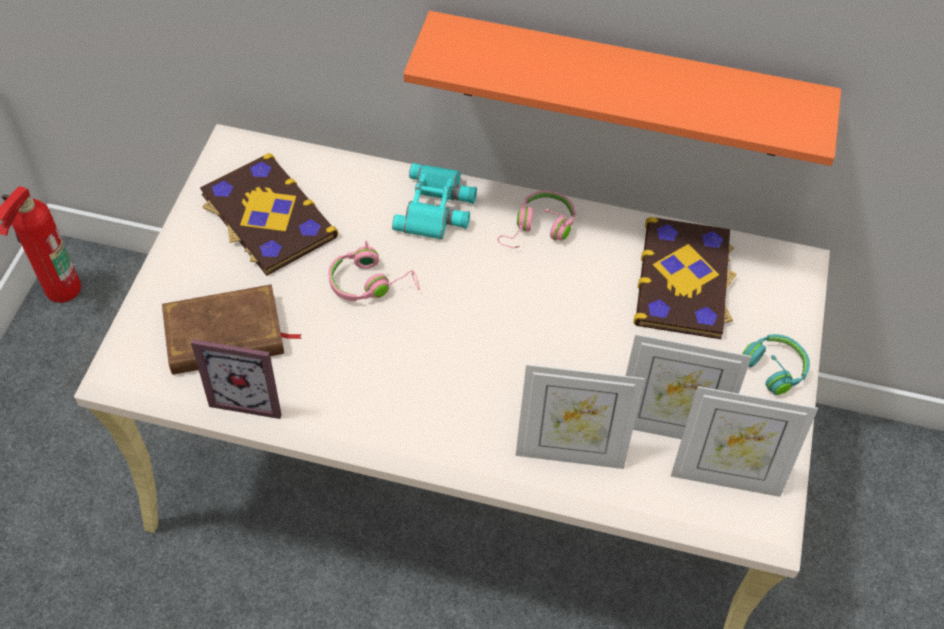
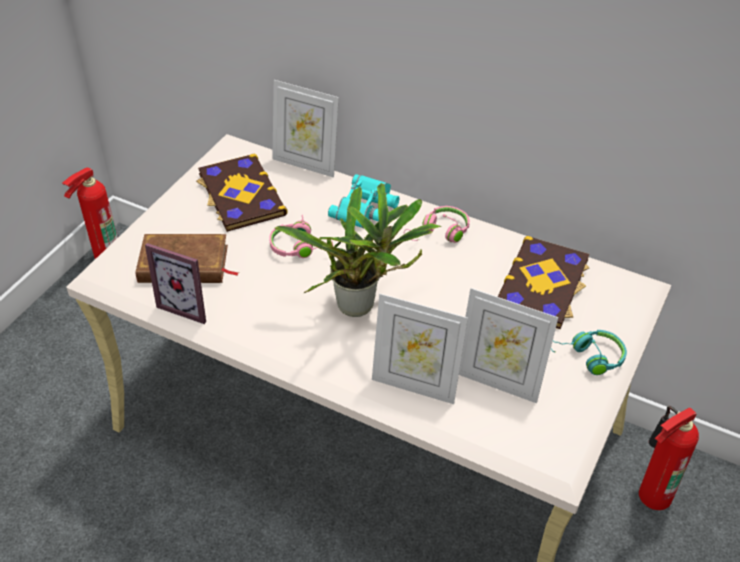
camera: 15 degrees right, 10 degrees down
(473, 354) = (361, 307): none -> potted plant
(623, 86) = (512, 125): orange shelf -> none
(726, 476) = (535, 424): picture frame -> picture frame (306, 164)
(809, 478) = (650, 495): none -> fire extinguisher

